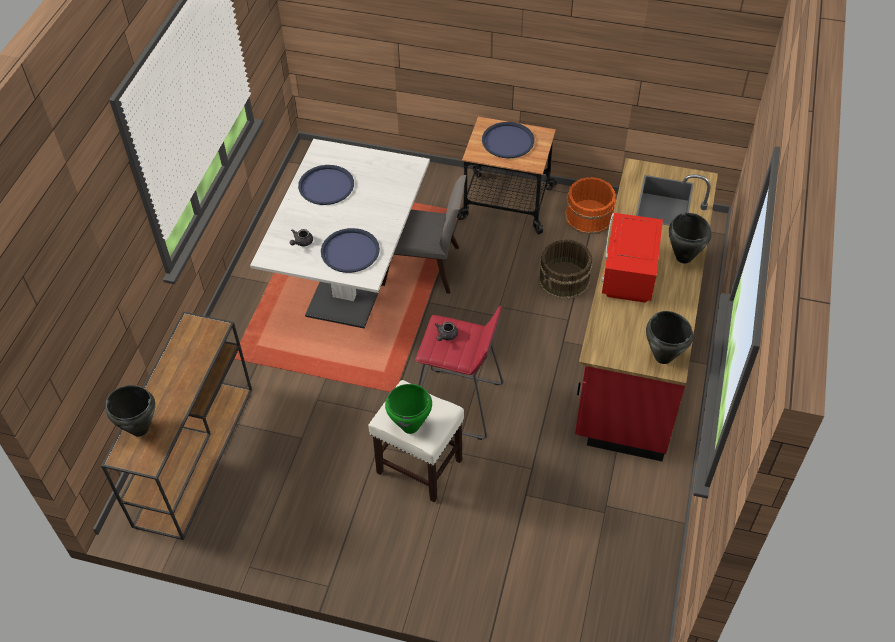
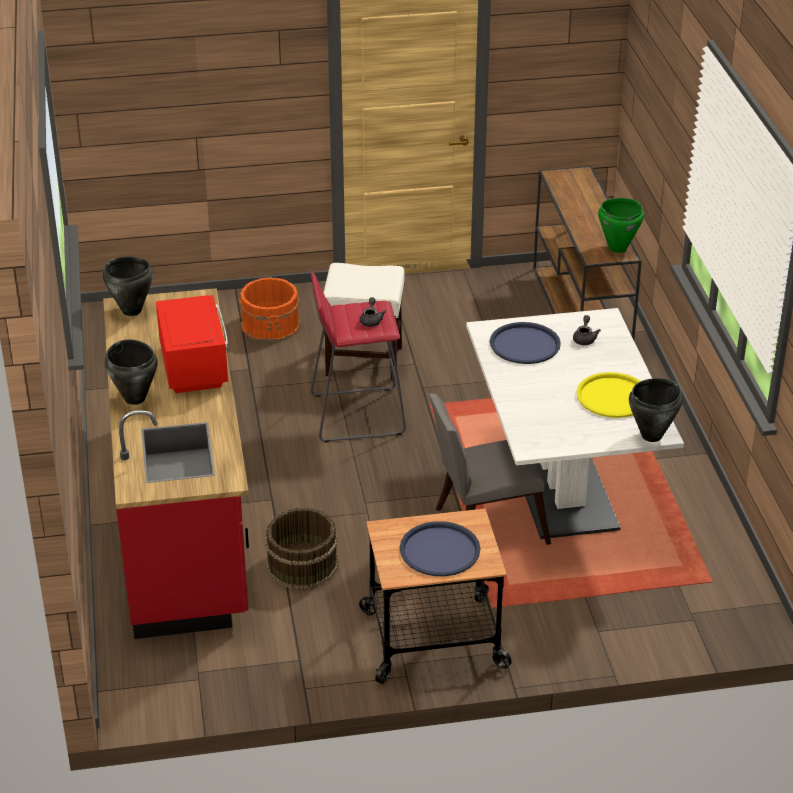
camera: 155 degrees right, 15 degrees down
(139, 428) = (586, 188): black cooking pot -> black cooking pot (652, 436)
(326, 185) = (613, 396): blue tray -> yellow tray
(410, 426) = (363, 272): green cooking pot -> green cooking pot (617, 248)
(588, 216) = (307, 657): orange bucket -> orange bucket (271, 325)

